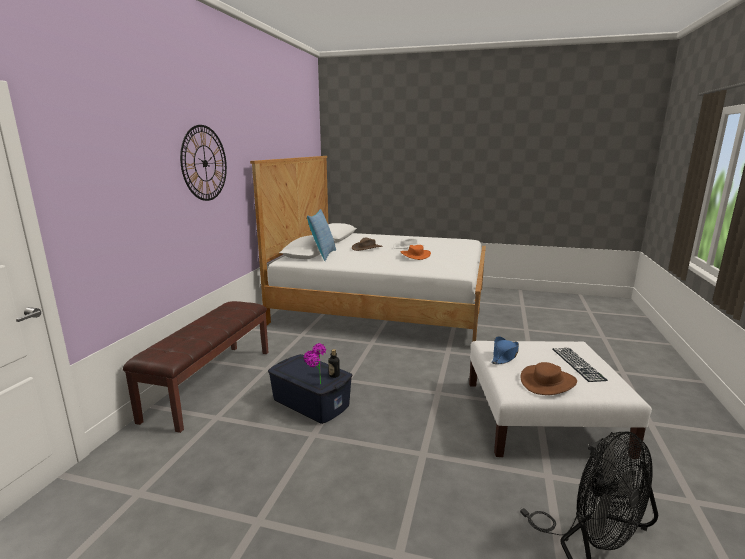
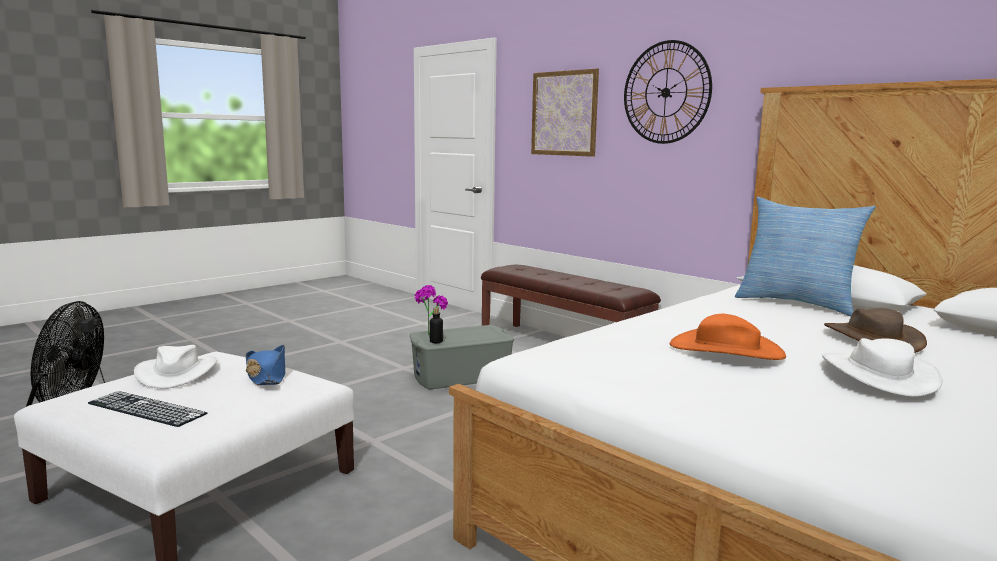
camera: 120 degrees right, 5 degrees down
(133, 185) = (564, 112): none -> picture
(311, 402) = (461, 376): blue storage box -> grey storage box
(548, 382) = (177, 373): brown hat -> white hat

